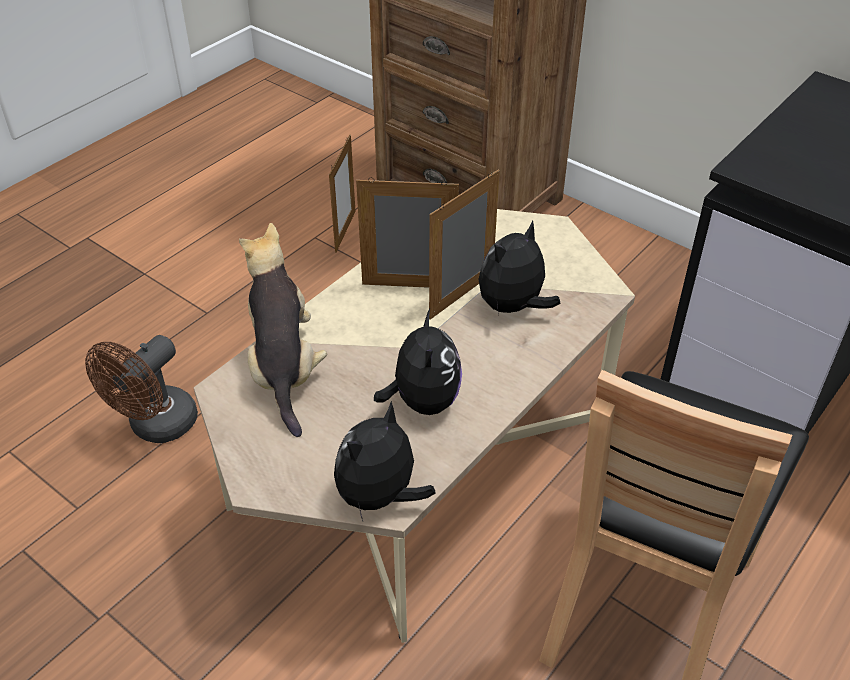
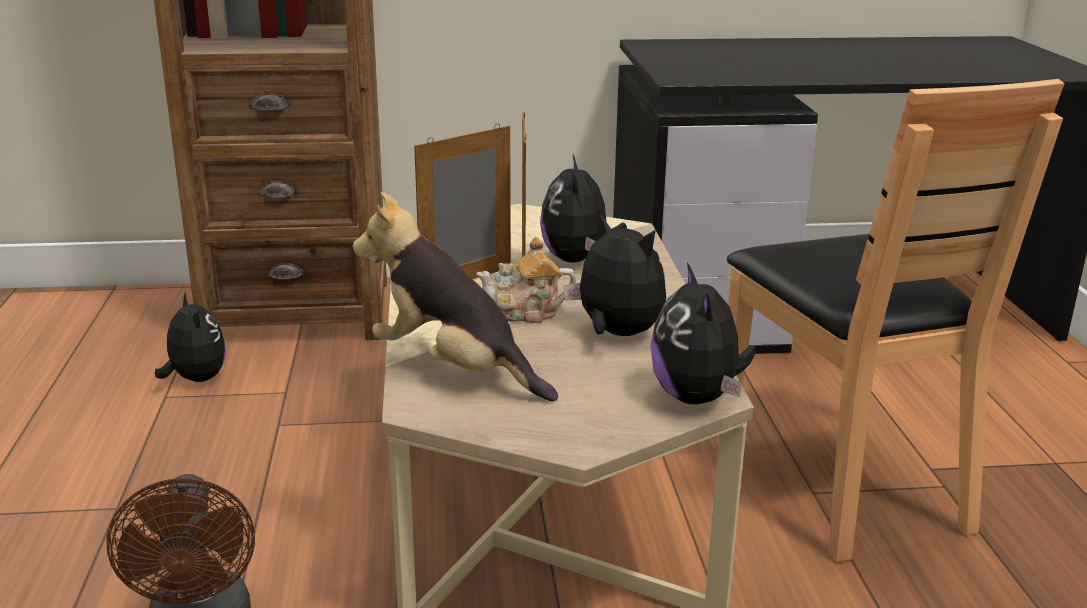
camera: 45 degrees left, 20 degrees down
(345, 231) = (195, 379): picture frame -> plush toy
(398, 343) = (526, 313): none -> teapot

